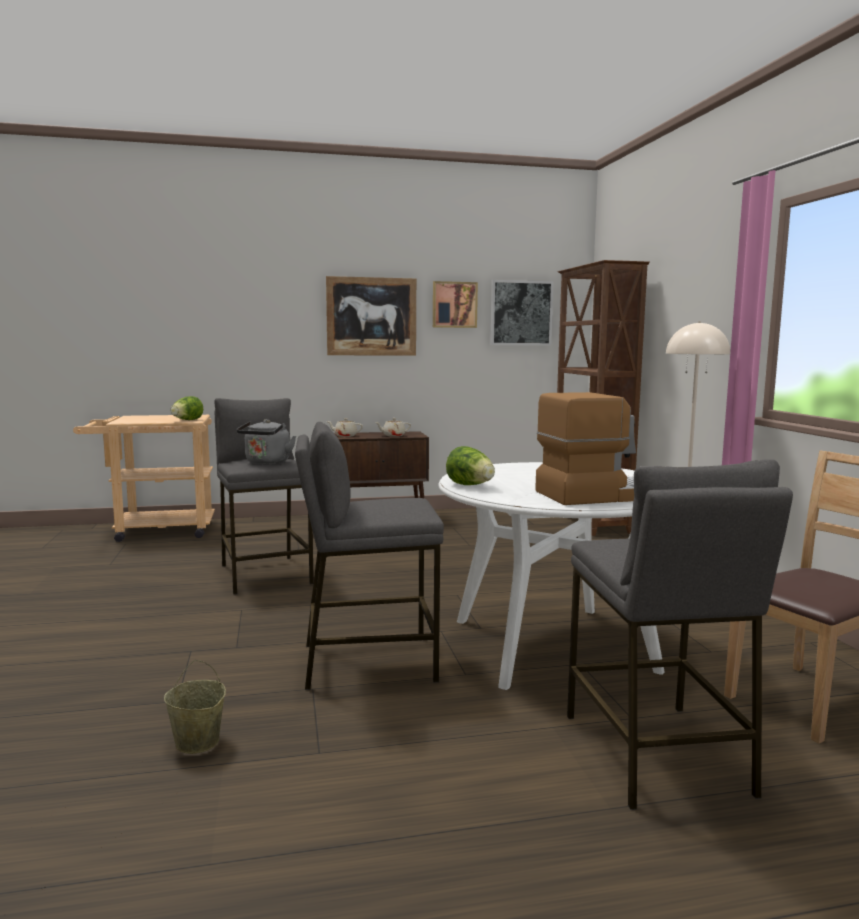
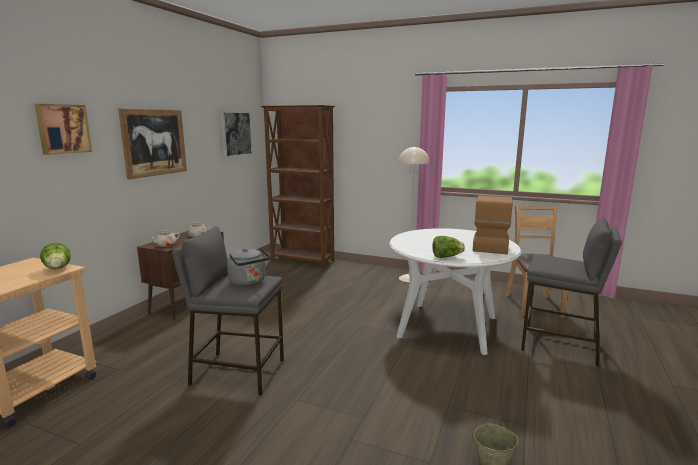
camera: 55 degrees left, 5 degrees up
(368, 661) = (426, 378): grey stool -> none
(454, 305) = (203, 129): picture -> picture (63, 129)

